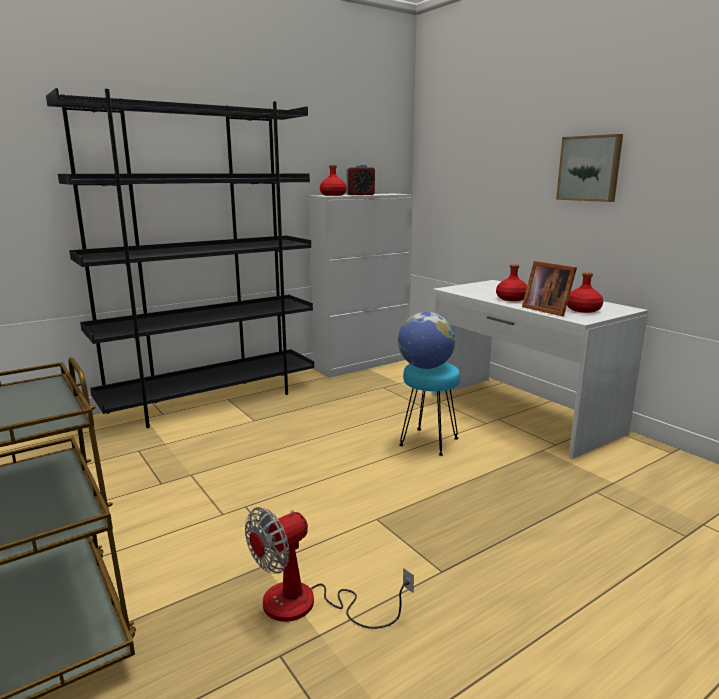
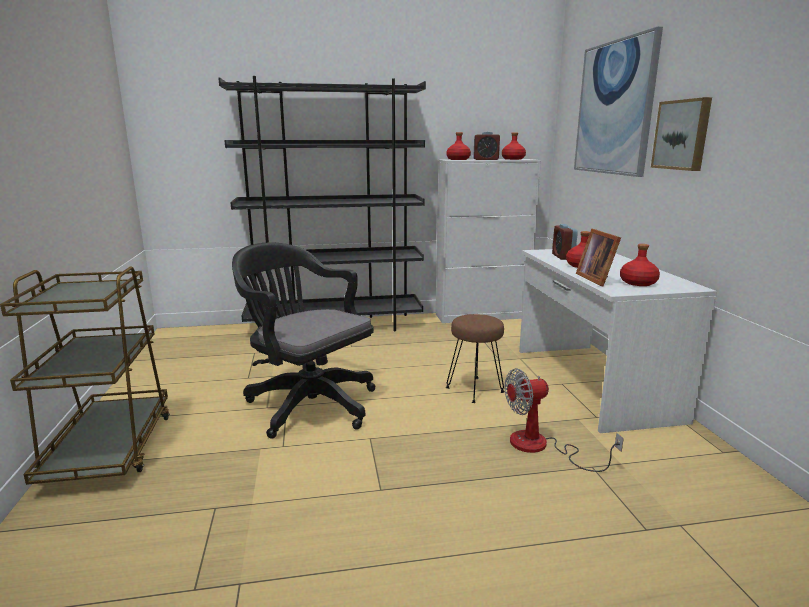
camera: 25 degrees right, 0 degrees up
(268, 497) = (307, 403): none -> black office chair
(308, 605) = (262, 482): fan -> fan (541, 447)
(383, 194) = (513, 159): none -> red bottle
(425, 367) = (471, 319): globe -> none
(428, 441) = (474, 389): turquoise stool -> brown stool
(480, 292) = (563, 257): none -> alarm clock
(498, 142) = (614, 108): none -> picture

